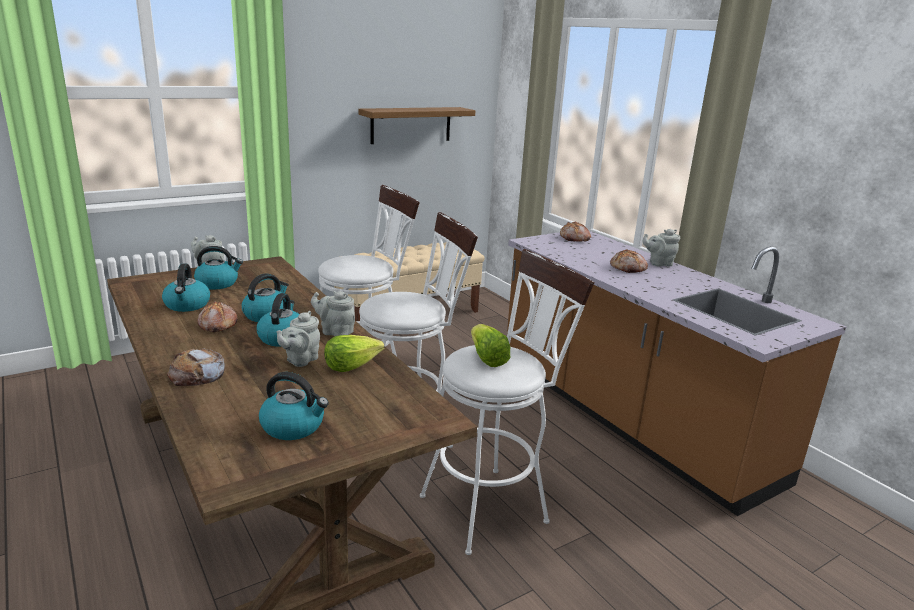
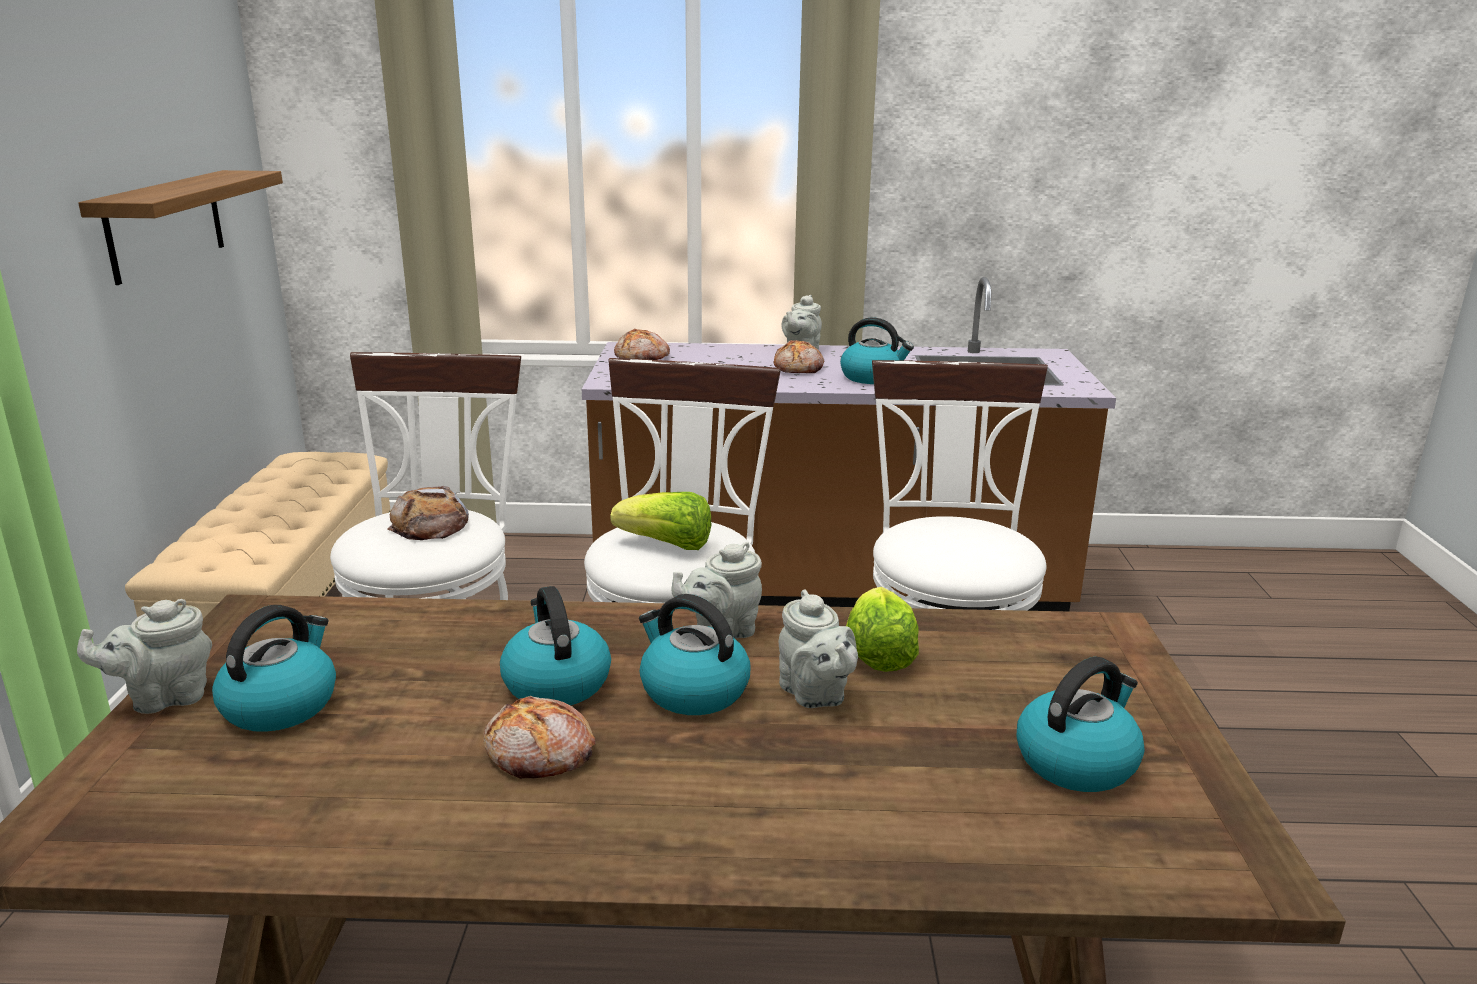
camera: 55 degrees left, 0 degrees up
(187, 305) = (365, 773): kettle -> kettle (872, 377)
(197, 374) = (783, 828): bread -> bread (430, 524)
(487, 358) = (951, 543): lettuce -> lettuce (667, 545)

